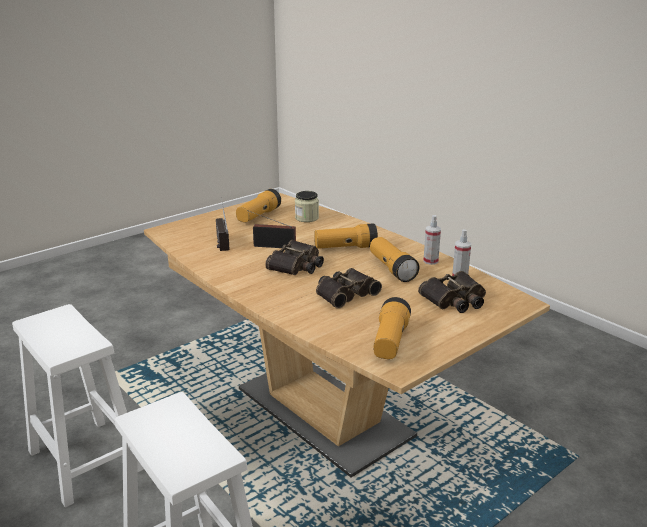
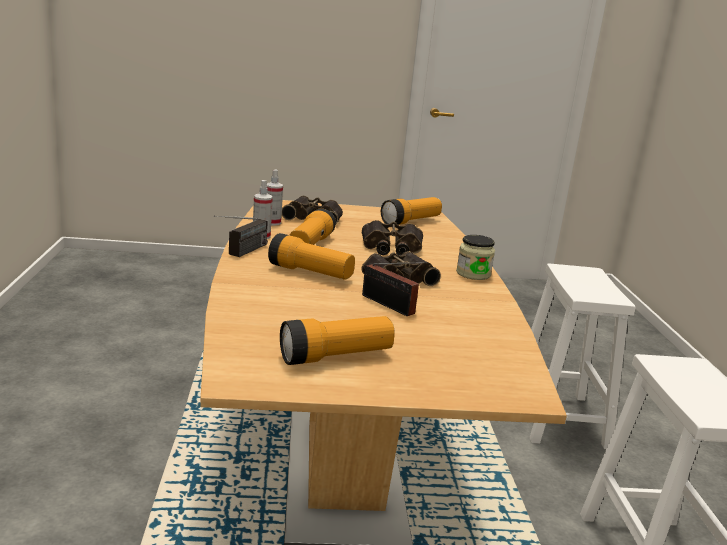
camera: 145 degrees left, 5 degrees down
(221, 239) = (447, 341): radio -> radio (241, 253)
(306, 218) = (273, 322): jar -> jar (473, 274)

